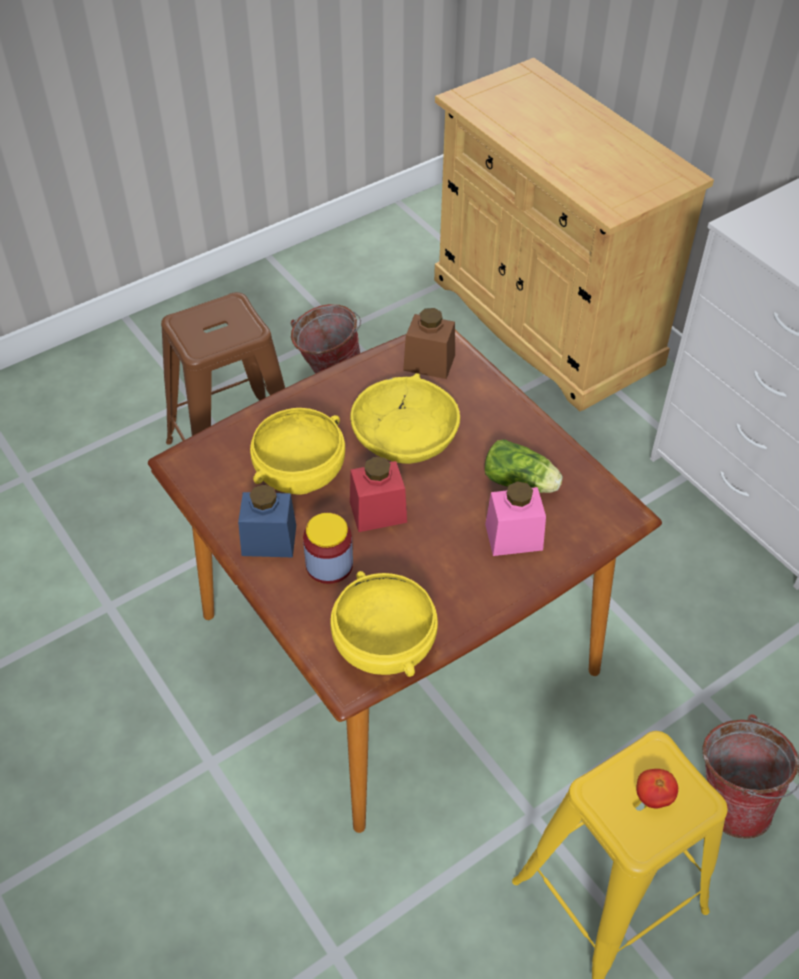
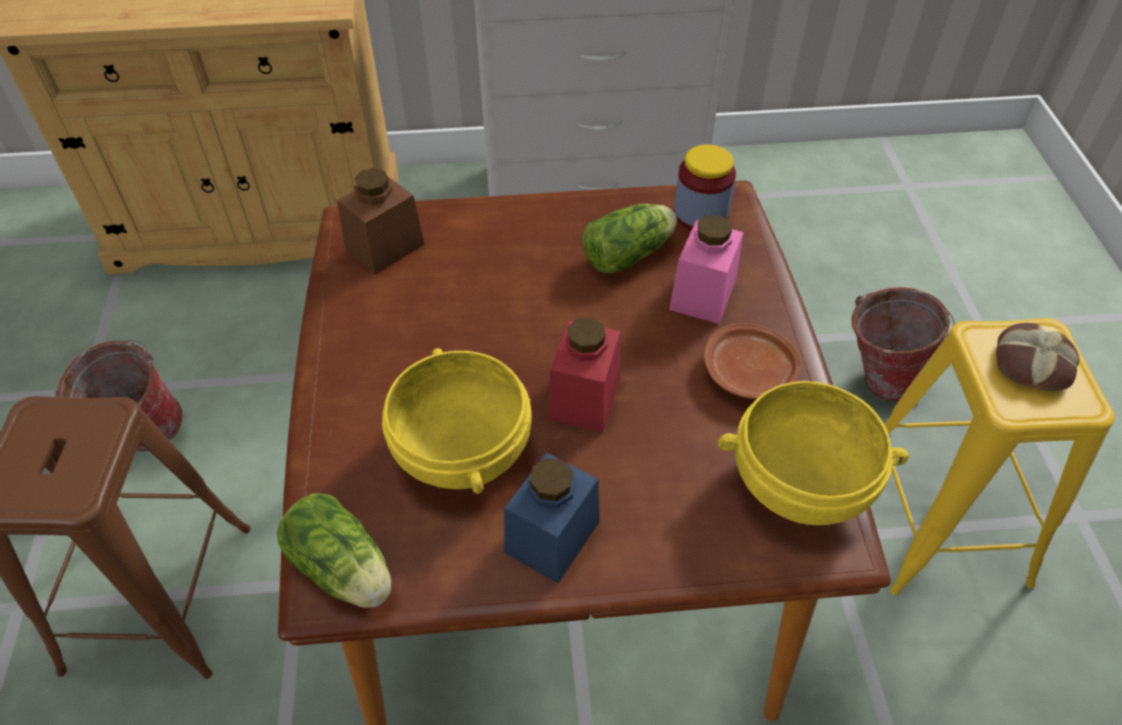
camera: 60 degrees left, 0 degrees up
(195, 464) = (345, 571): none -> lettuce
(329, 565) = (637, 486): jar -> jar (700, 214)
(404, 433) = (477, 317): yellow bowl -> none
(459, 588) = (749, 373): none -> brown plate
(653, 796) = (1031, 365): tomato -> bread

